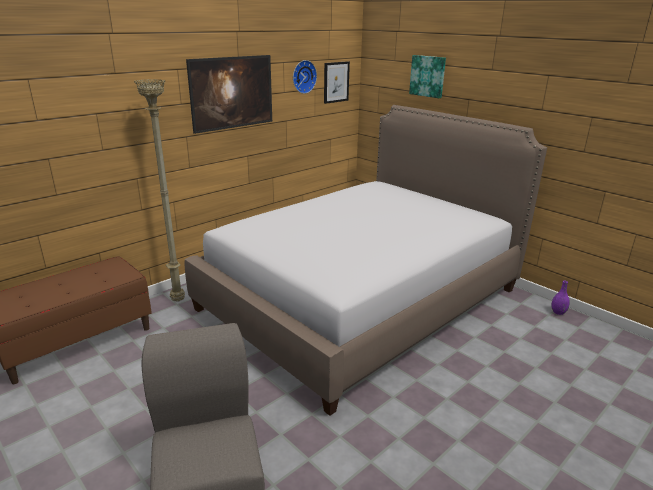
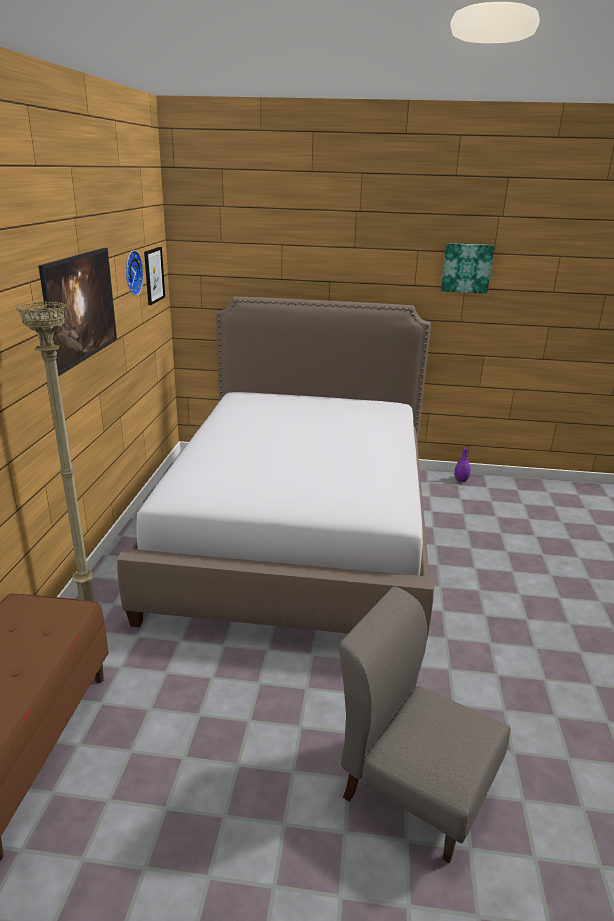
camera: 40 degrees left, 0 degrees up
(428, 76) = (273, 259): picture -> picture (466, 268)

